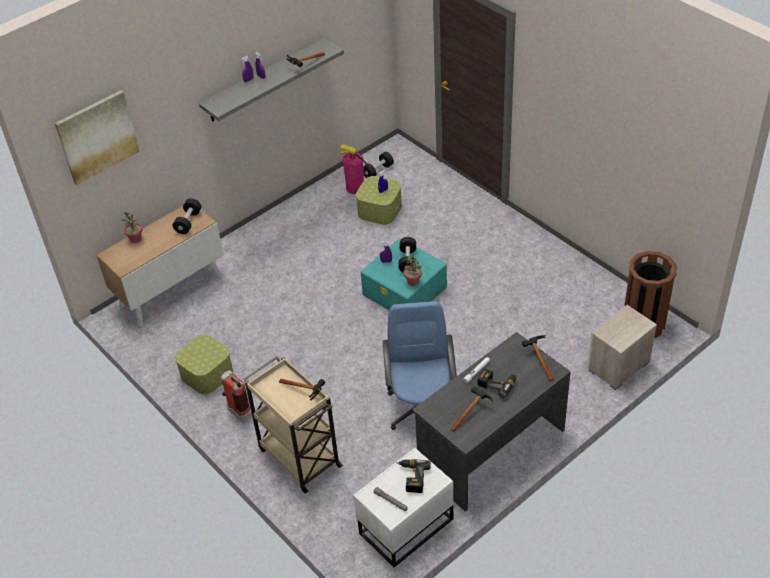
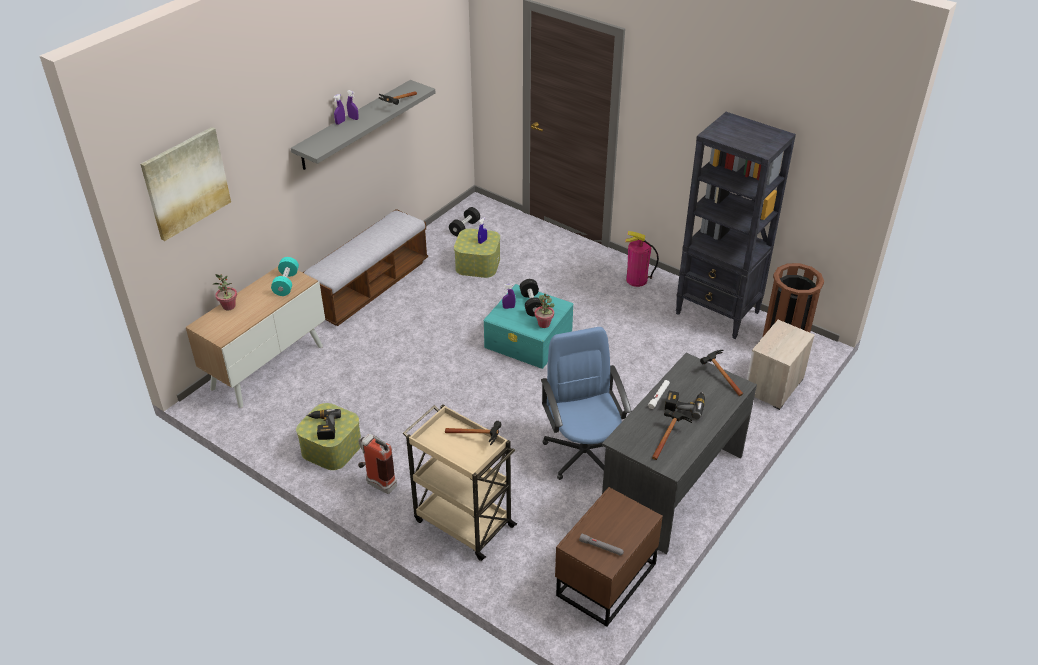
camera: 15 degrees left, 5 degrees down
(188, 222) = (286, 283): black dumbbell -> turquoise dumbbell
(277, 223) = (369, 287): none -> bench
(355, 187) = (445, 245): fire extinguisher -> fire extinguisher (636, 280)
(404, 526) = (604, 579): white nightstand -> brown nightstand
(412, 477) = (616, 518): power drill -> power drill (323, 427)
(590, 285) = (718, 313): none -> black bookcase

